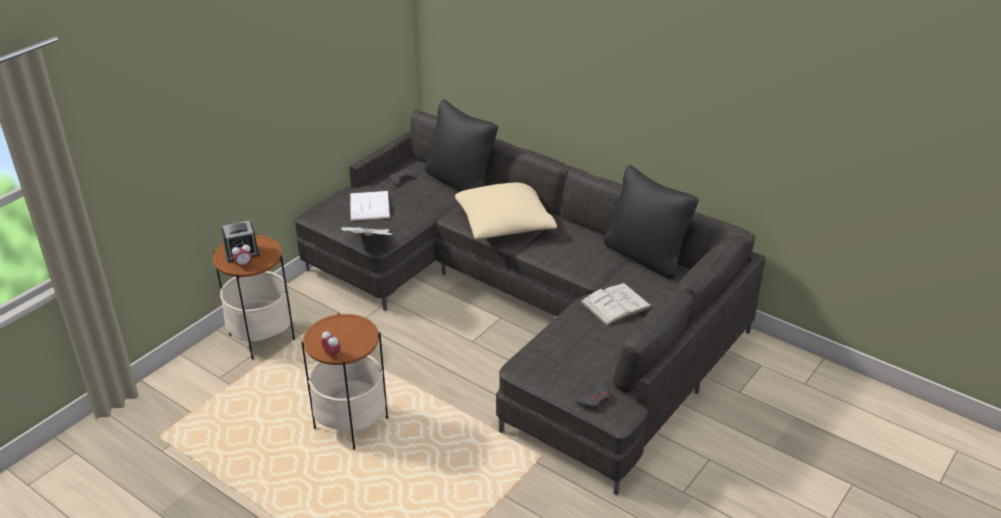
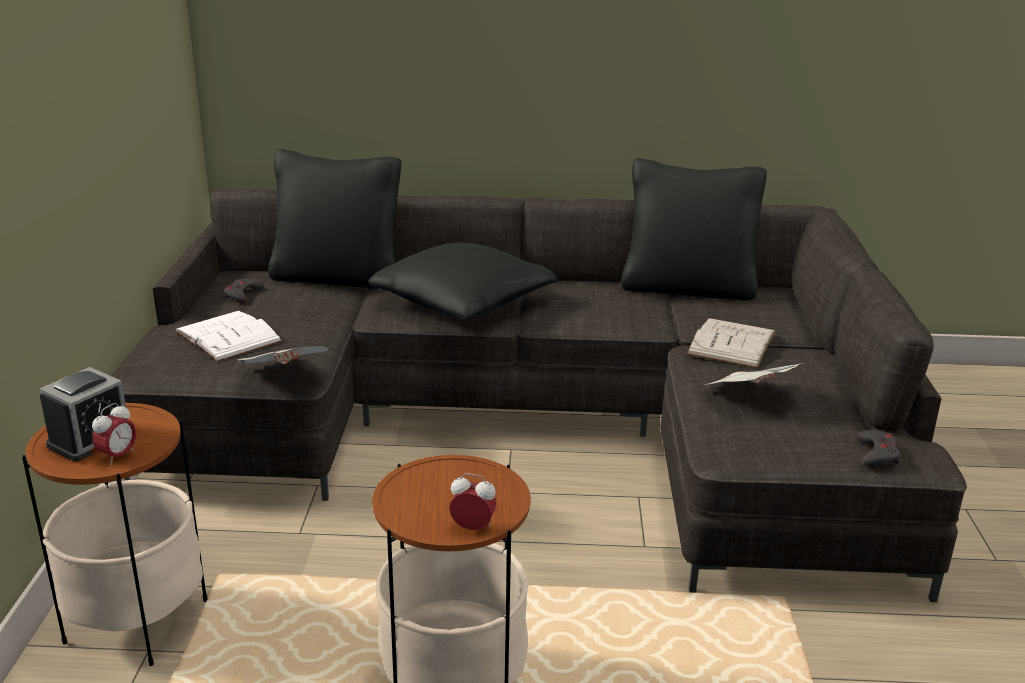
camera: 35 degrees left, 10 degrees down
(505, 223) = (463, 303): beige pillow -> black pillow
(576, 341) = (750, 397): none -> newspaper

